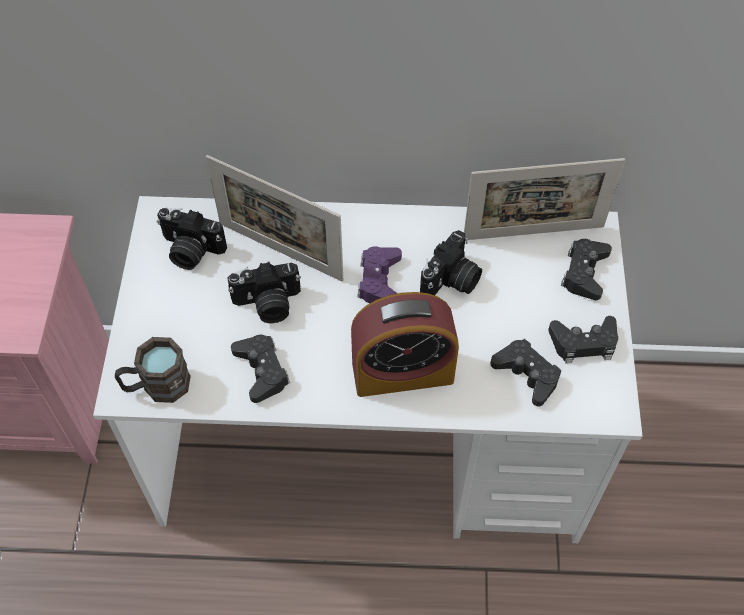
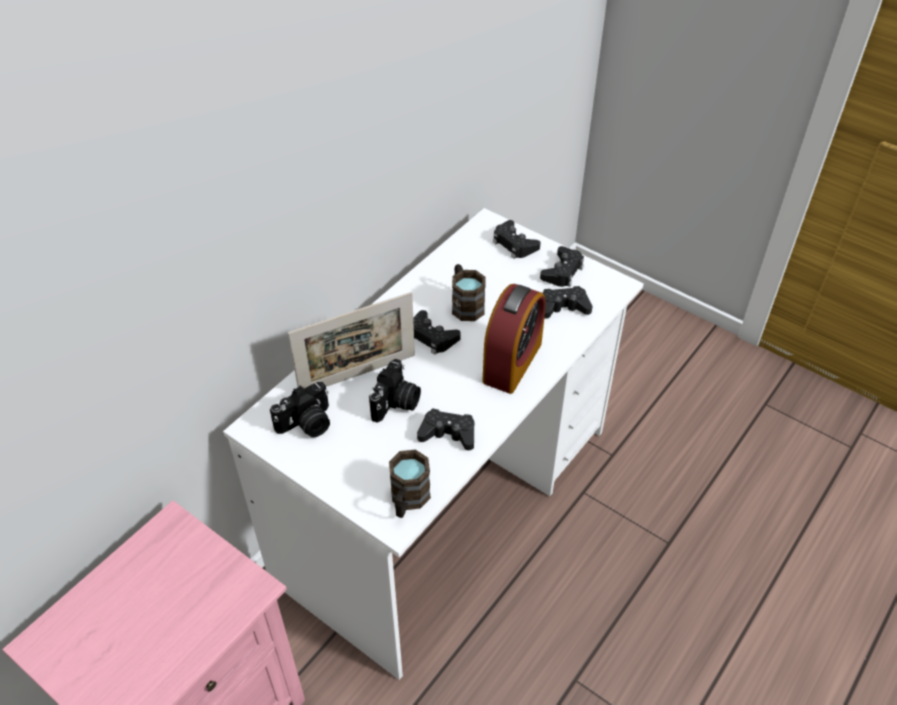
camera: 55 degrees left, 10 degrees down
(379, 280) = (431, 337): purple game controller -> black game controller
(451, 281) = (465, 304): camera -> brown mug
(533, 233) = (464, 249): picture frame -> none

